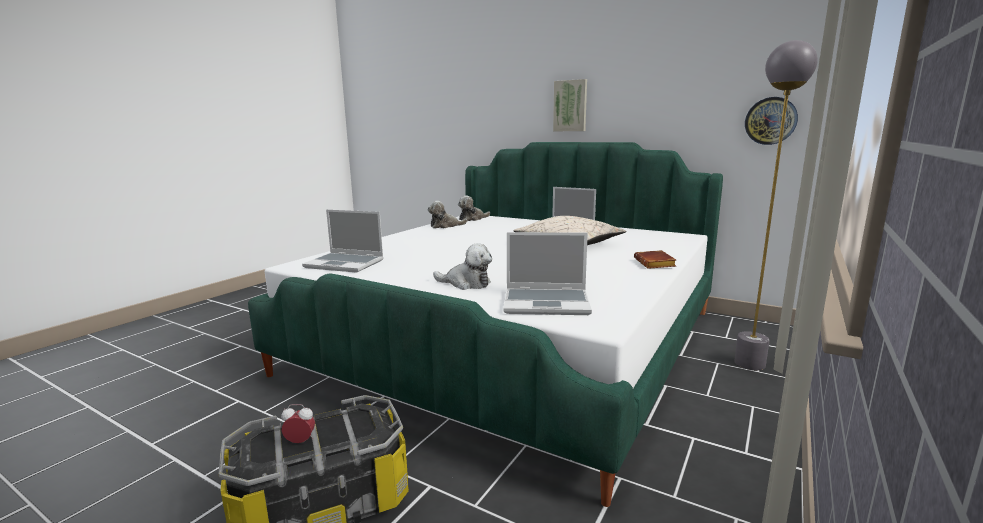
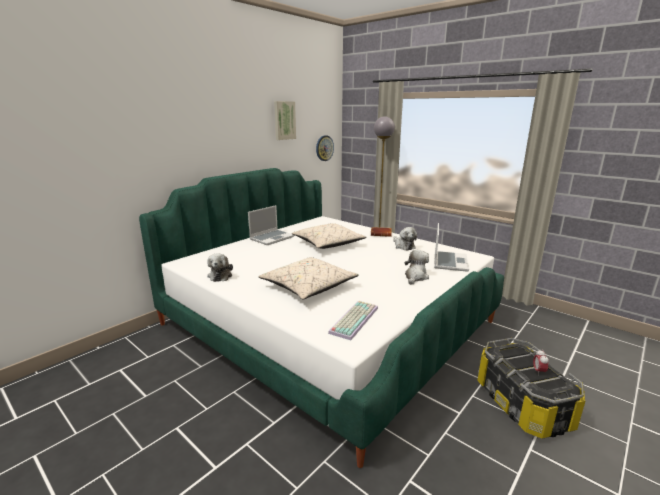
camera: 80 degrees left, 5 degrees up
(346, 264) = (353, 319): laptop -> keyboard
(423, 247) = (308, 287): none -> beige pillow
(472, 219) = (198, 263): plush toy -> plush toy (403, 246)
(570, 106) = (225, 144): picture -> picture (284, 120)

